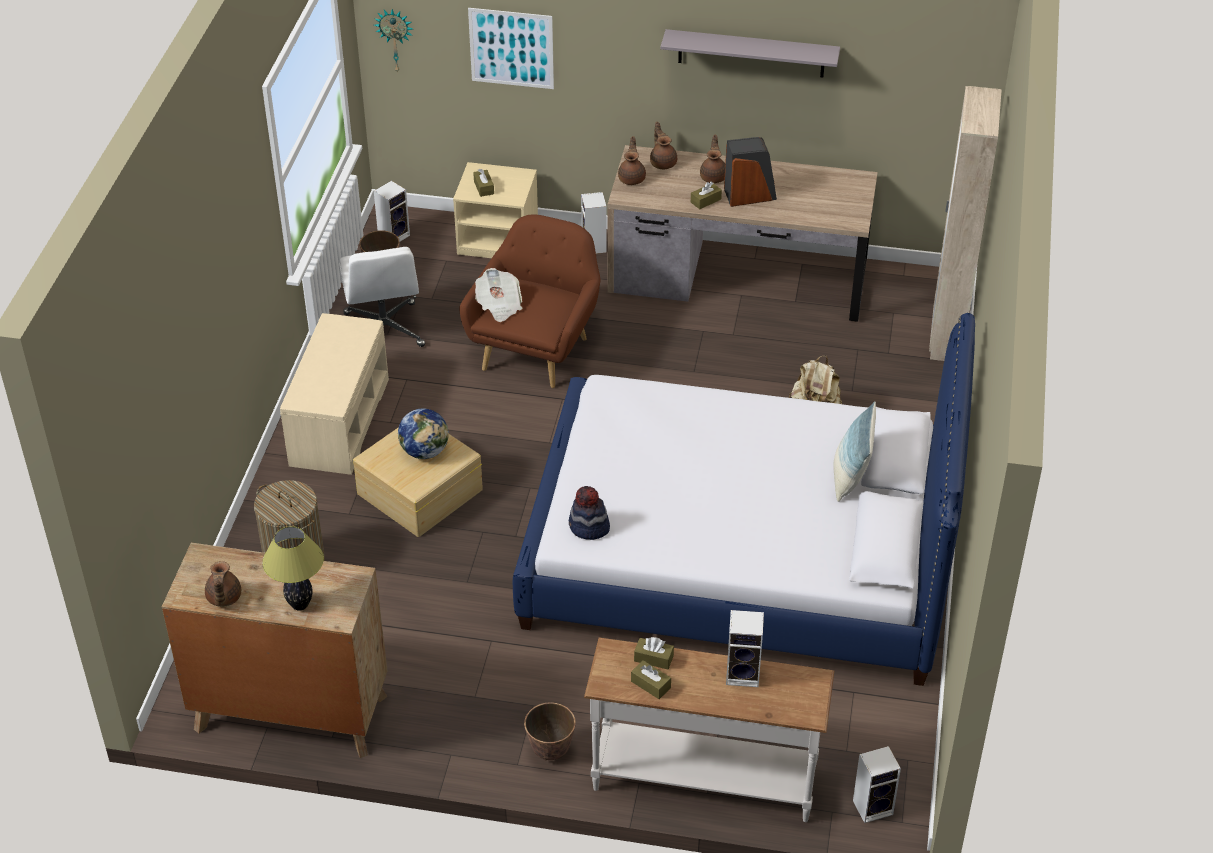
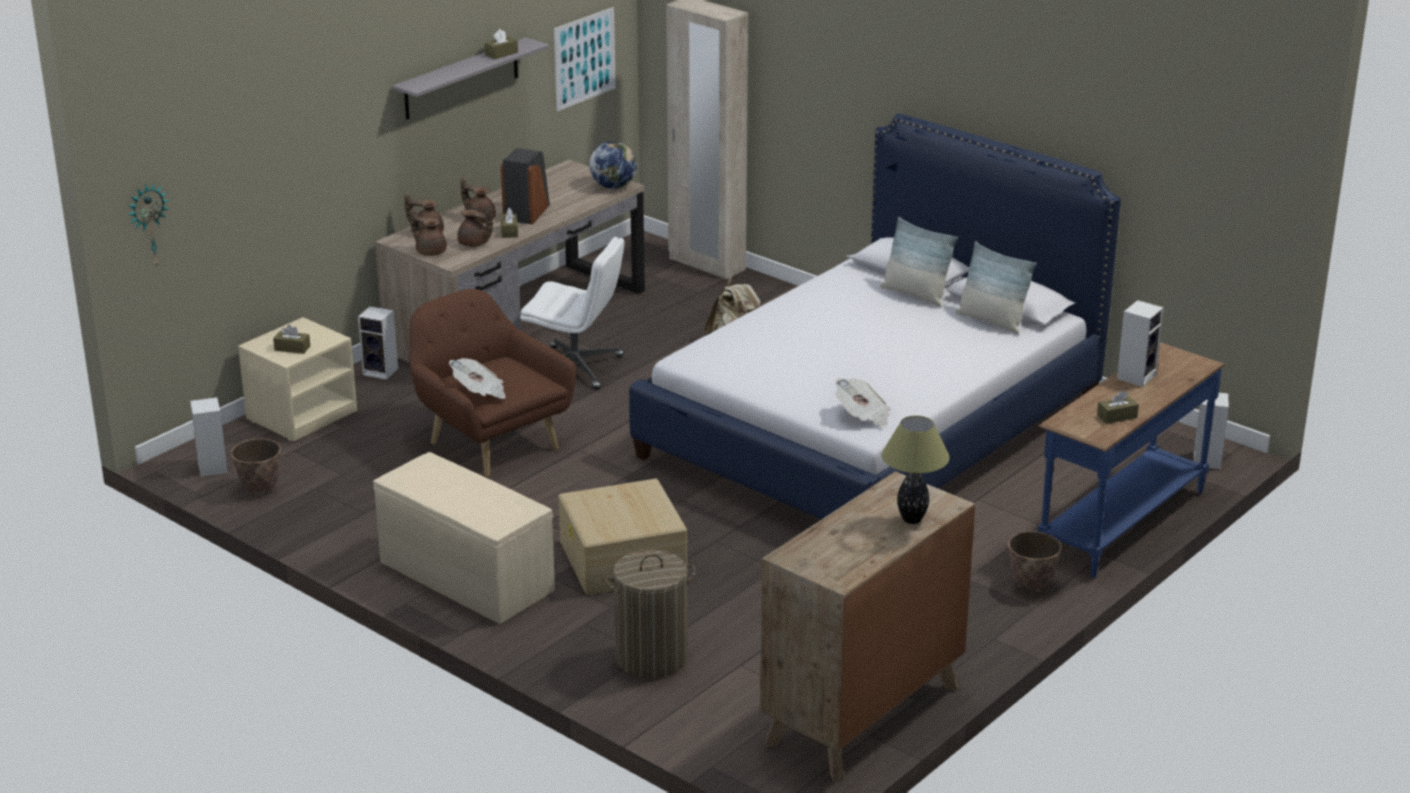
camera: 60 degrees left, 15 degrees down
(223, 598) = (864, 558): brown teapot -> brown teapot (474, 244)
(384, 330) = (357, 513): white office chair -> white office chair (576, 368)
(425, 451) = (620, 504): globe -> globe (613, 186)
(511, 48) = (261, 178): picture -> picture (584, 58)
(589, 527) = (863, 416): hat -> newspaper
(653, 658) = (1087, 407): brown tissue box -> brown tissue box (501, 54)
(704, 778) = (1120, 522): white console table -> blue console table
(841, 545) = (991, 321): none -> pillow

